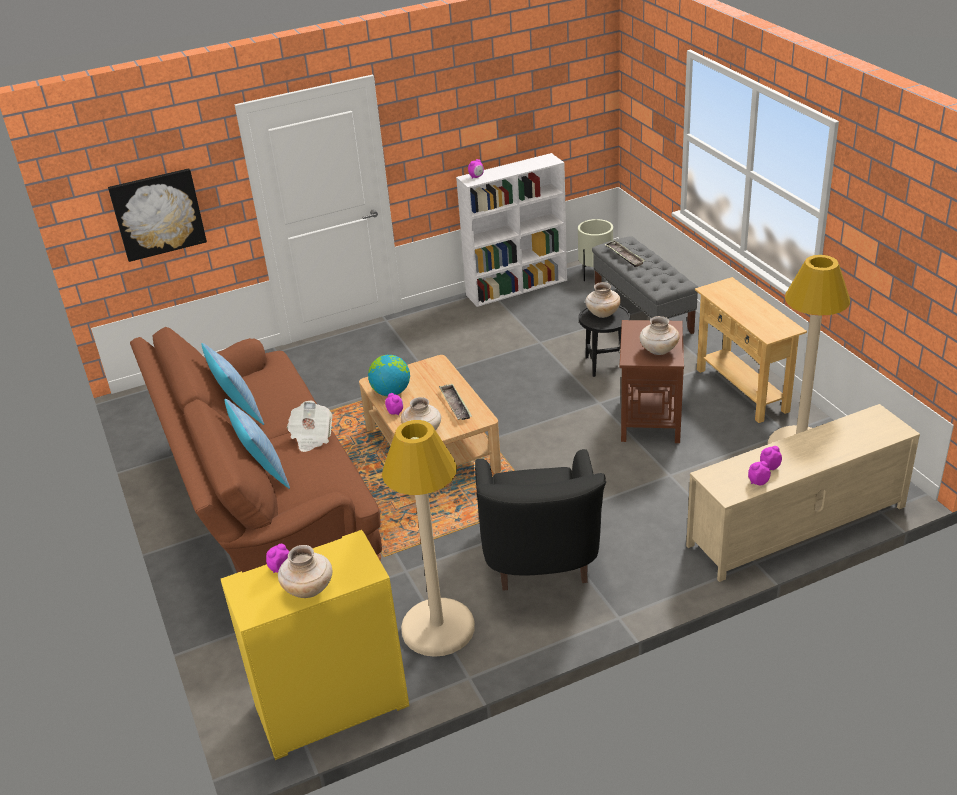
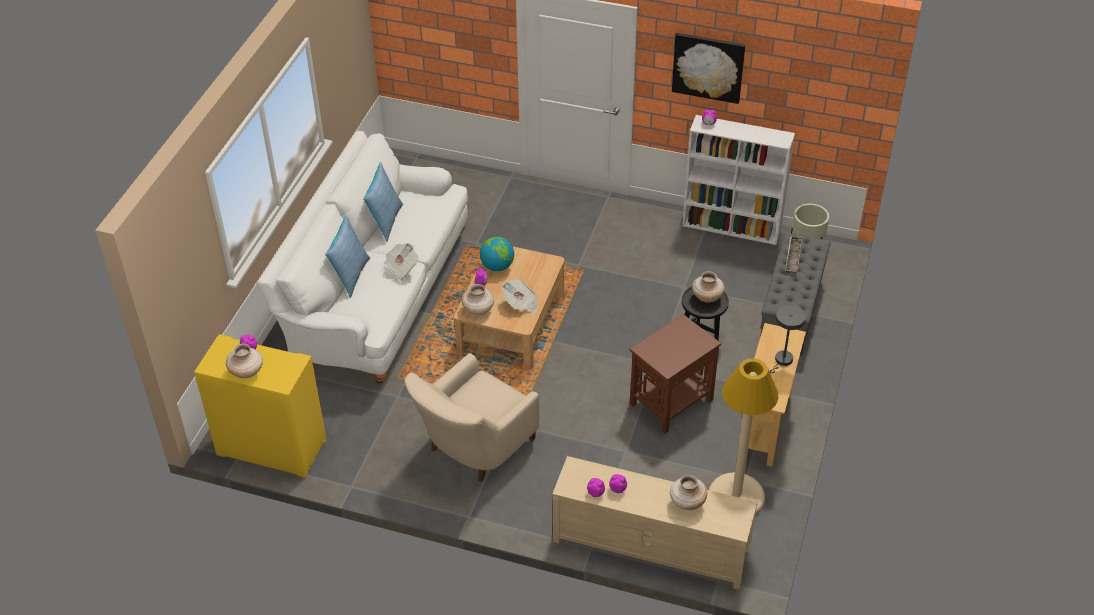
camera: 40 degrees right, 10 degrees up
(158, 214) = (441, 40): picture -> picture (708, 67)
(266, 506) = (376, 295): brown sofa -> white sofa
(438, 628) = (371, 445): beige floor lamp -> none
(455, 405) = (521, 304): tray -> newspaper
(541, 562) = (473, 448): black armchair -> beige armchair
(658, 350) = (669, 355): beige vase -> beige vase (687, 502)
(748, 302) = (782, 361): none -> grey table lamp

